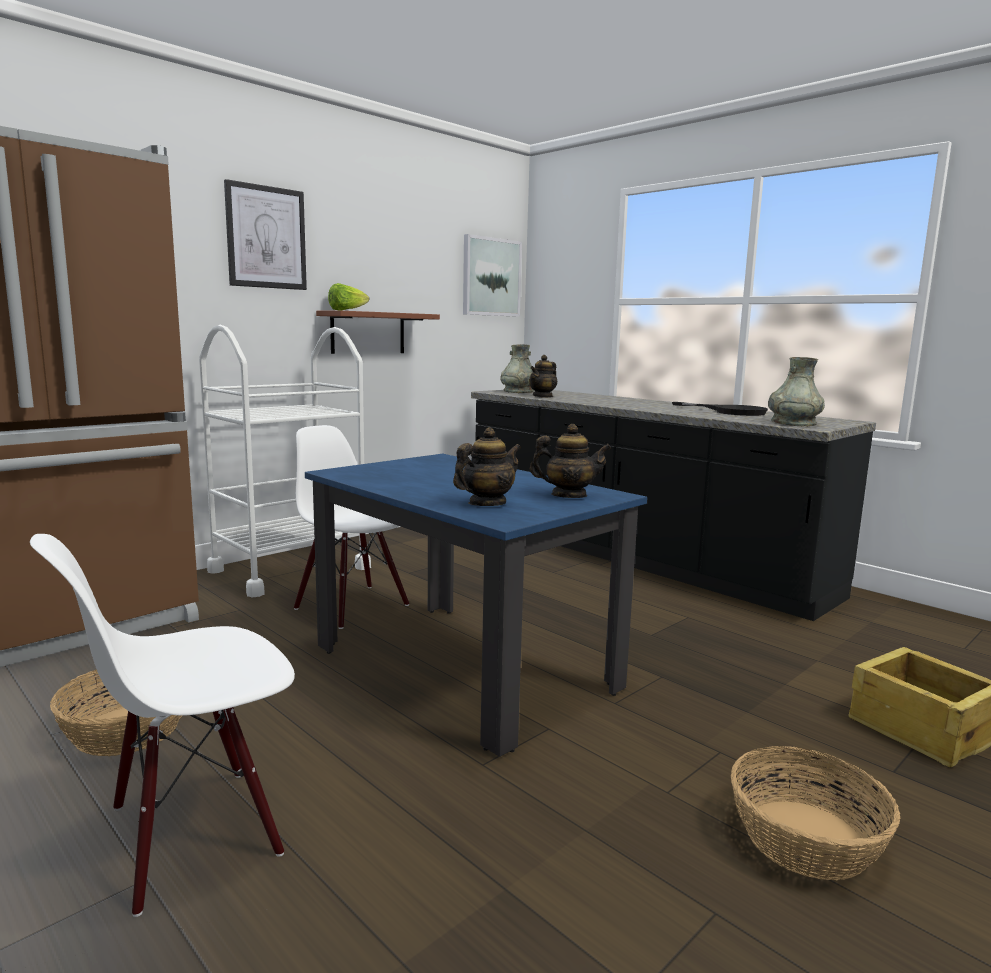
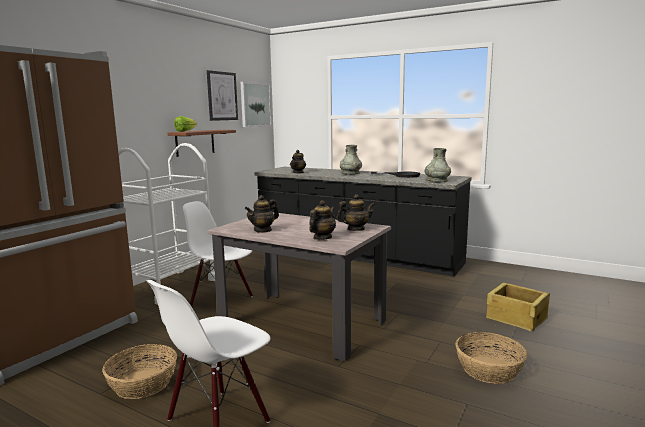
camera: 15 degrees left, 0 degrees up
(266, 237) = (138, 92): picture -> picture (222, 96)
(396, 480) = (263, 230): none -> teapot
(464, 667) = (302, 323): blue dining table -> beige dining table
(518, 391) = (280, 170): grey vase -> grey vase (350, 173)

